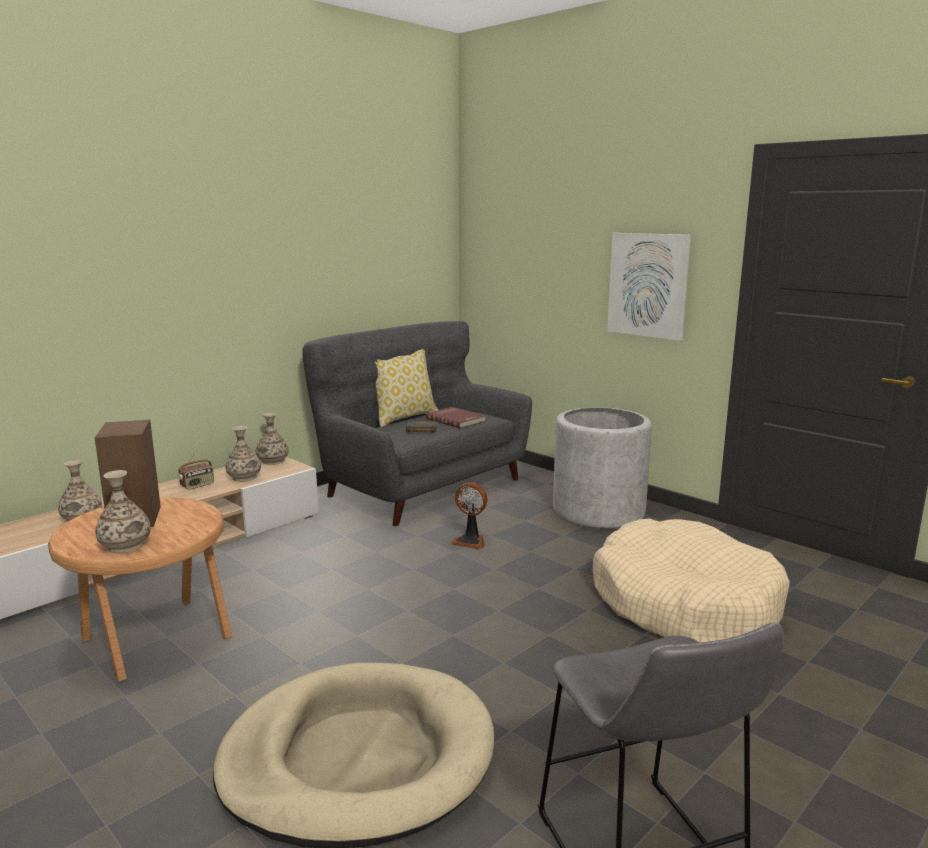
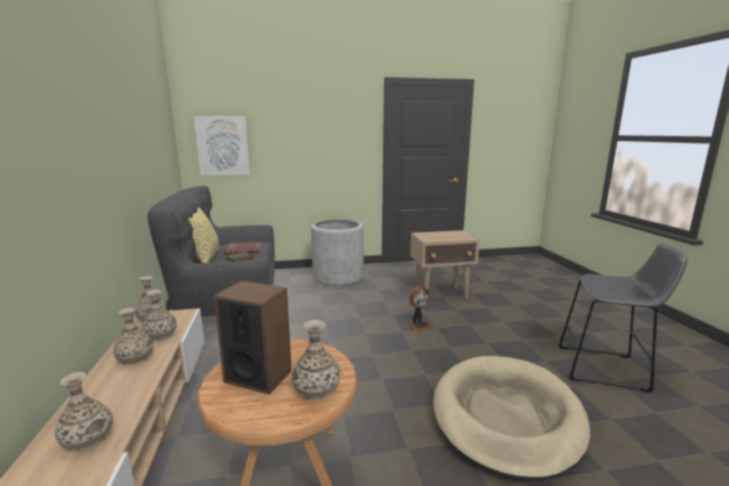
camera: 55 degrees left, 0 degrees up
(197, 486) = (135, 358): radio -> vase
(470, 541) = (320, 313): fan -> fan (419, 325)
(648, 285) = (333, 150): picture -> picture (223, 146)
(684, 605) = (441, 294): beige dog bed -> beige side table

